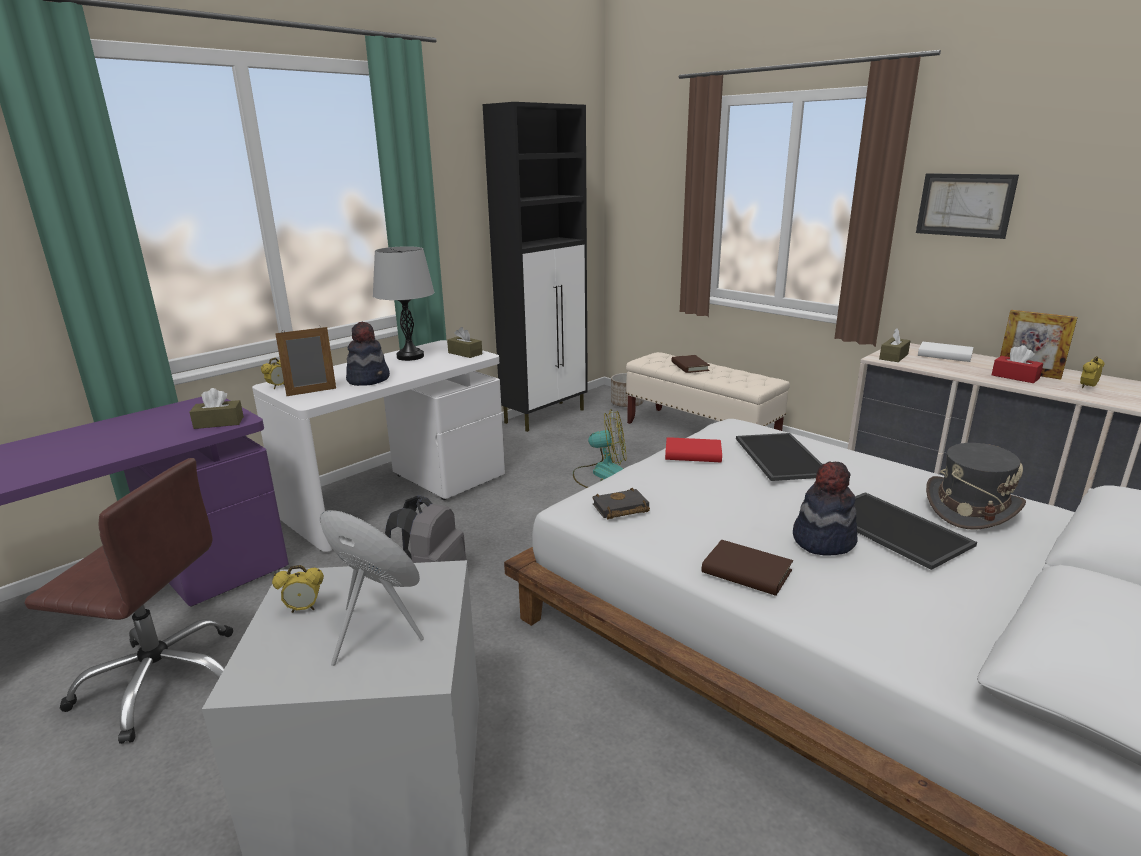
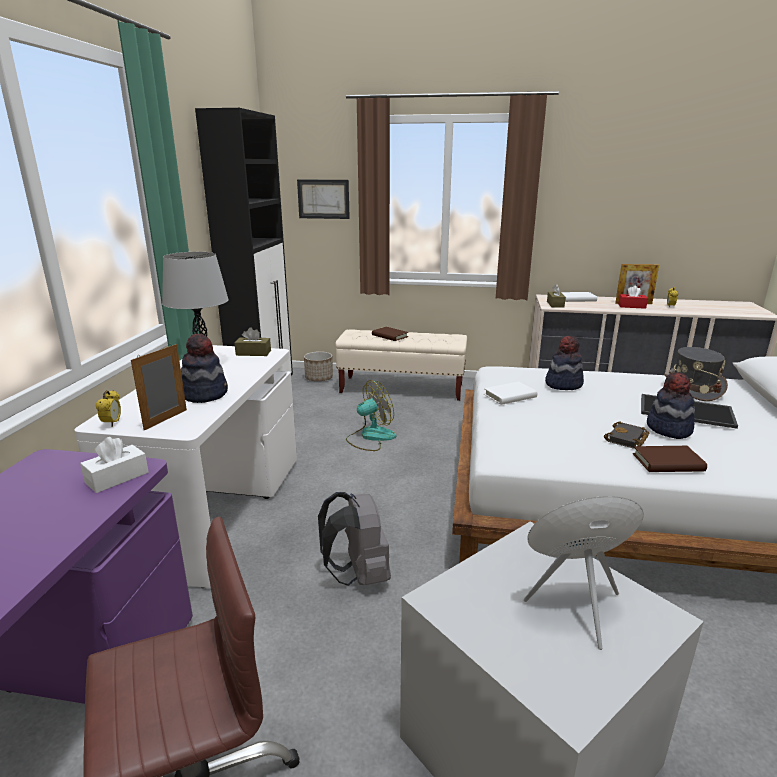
camera: 35 degrees left, 0 degrees up
(219, 423) = (117, 477): brown tissue box -> white tissue box
(304, 609) = (489, 619): alarm clock -> none
(620, 509) = (534, 448): black book -> black book (627, 439)
(693, 454) = (510, 396): red book -> white book
(778, 456) = (563, 384): tray -> hat
(965, 205) = (574, 197): picture -> picture (323, 199)

